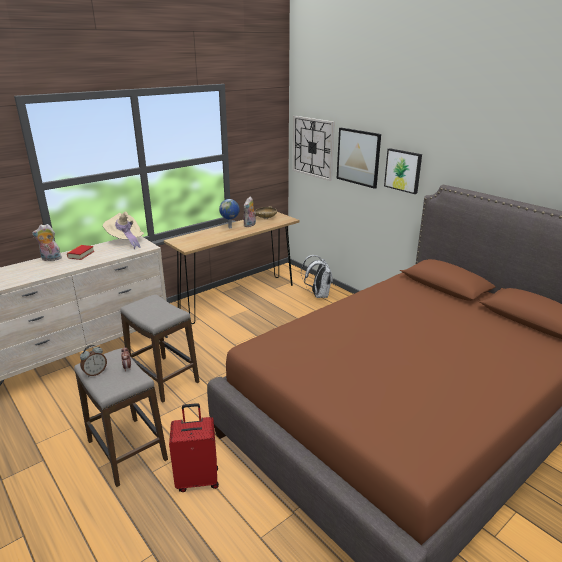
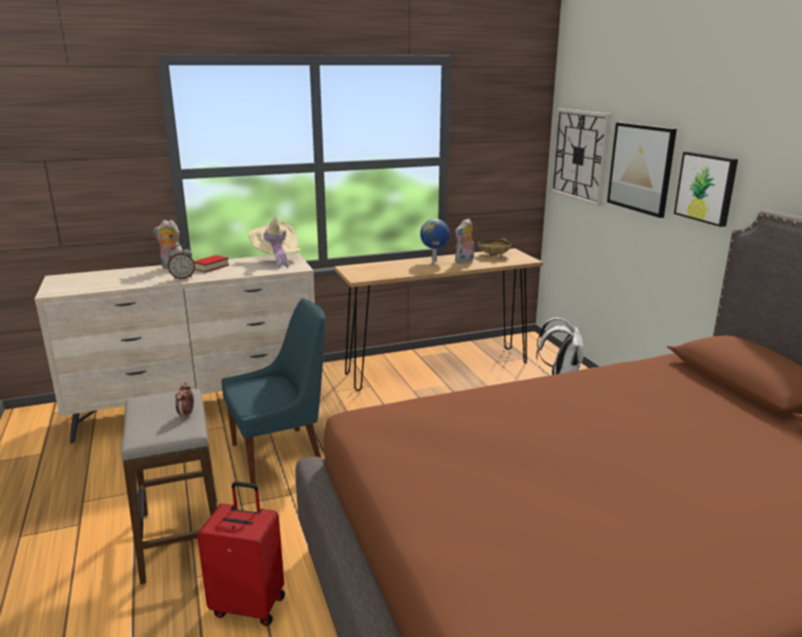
camera: 20 degrees right, 5 degrees down
(95, 373) = (143, 413): alarm clock -> alarm clock (182, 278)
(163, 378) = (281, 454): stool -> blue chair

